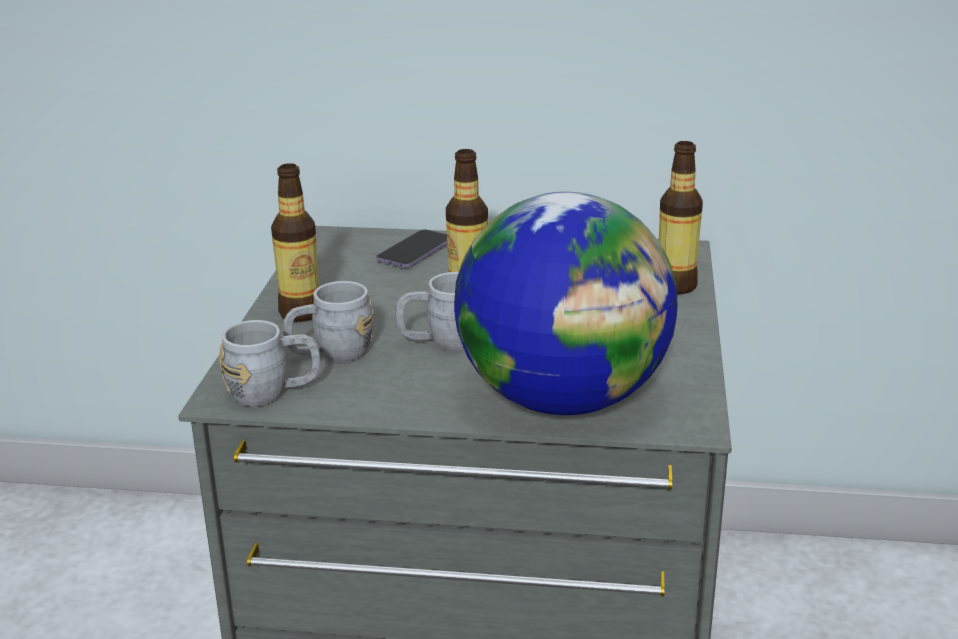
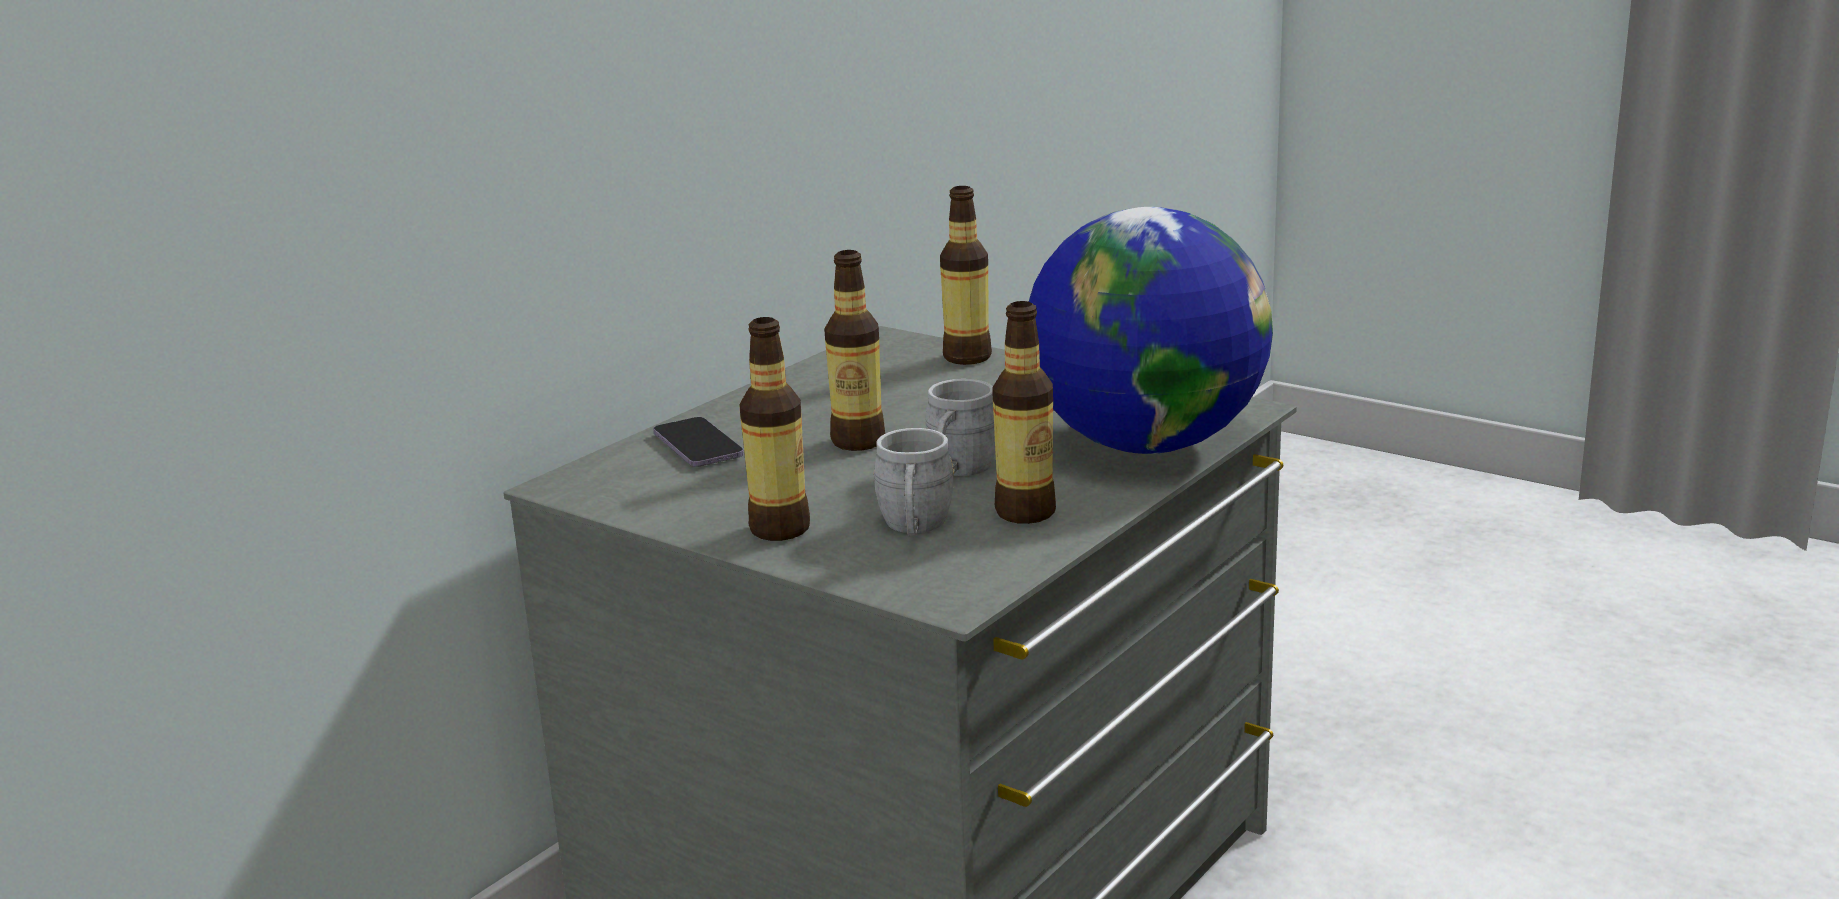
camera: 60 degrees left, 5 degrees down
(273, 393) = (975, 571): grey mug -> none
(387, 385) = (1026, 512): none -> bottle

